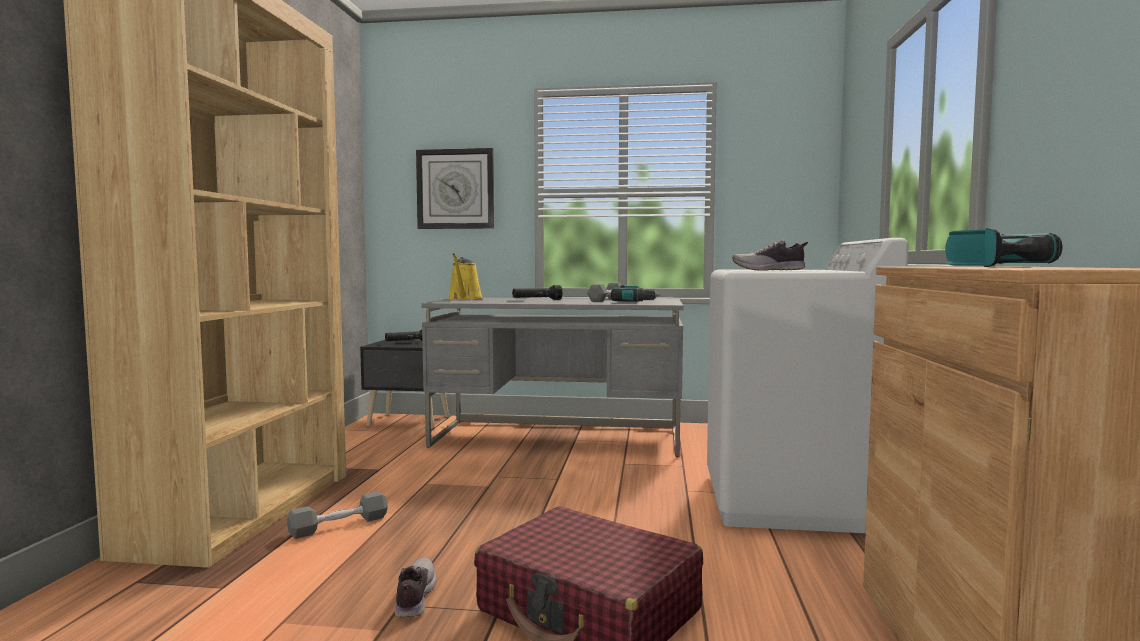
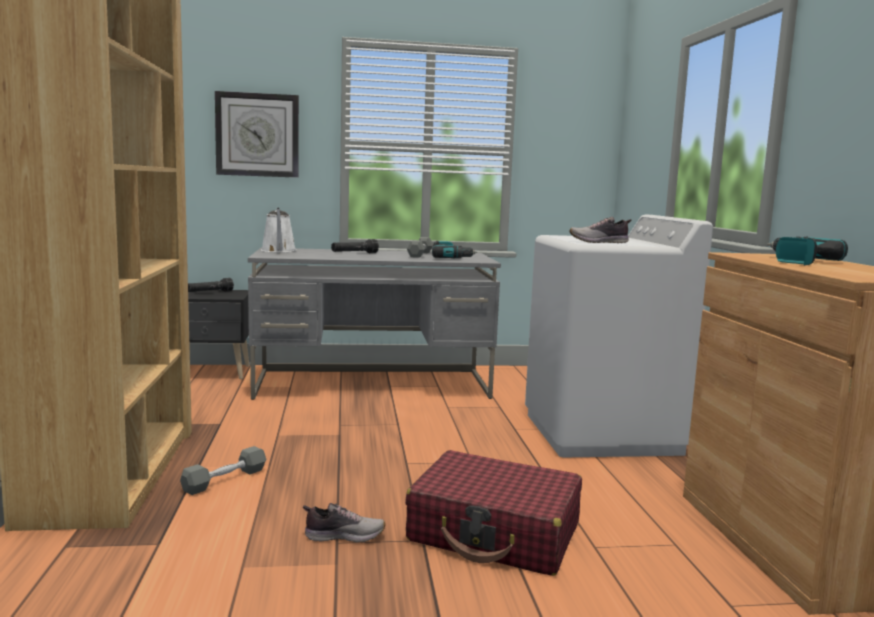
camera: 15 degrees left, 5 degrees up
(414, 597) = (344, 536): shoe -> shoe turned 105 degrees clockwise
(464, 299) = (278, 251): yellow watering can -> white watering can

